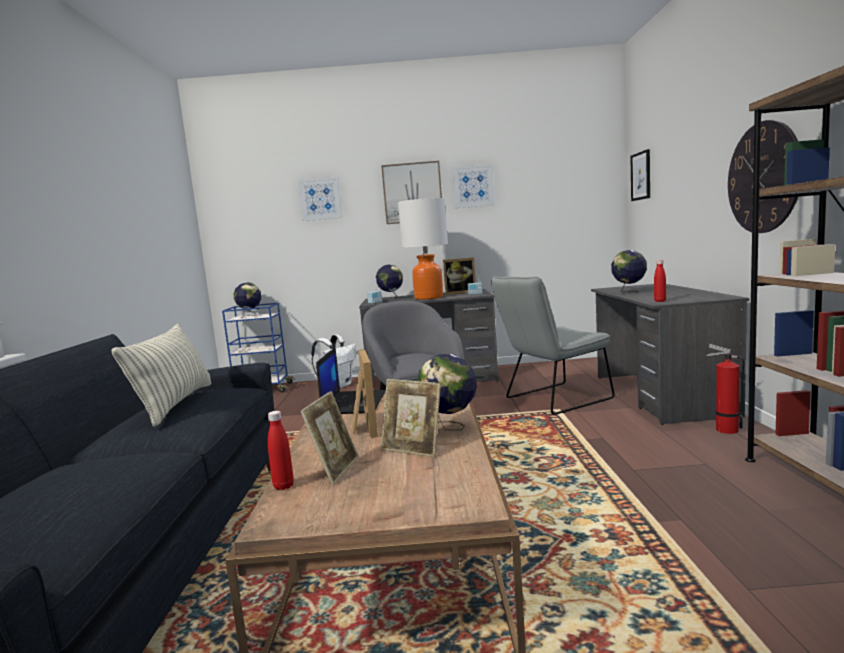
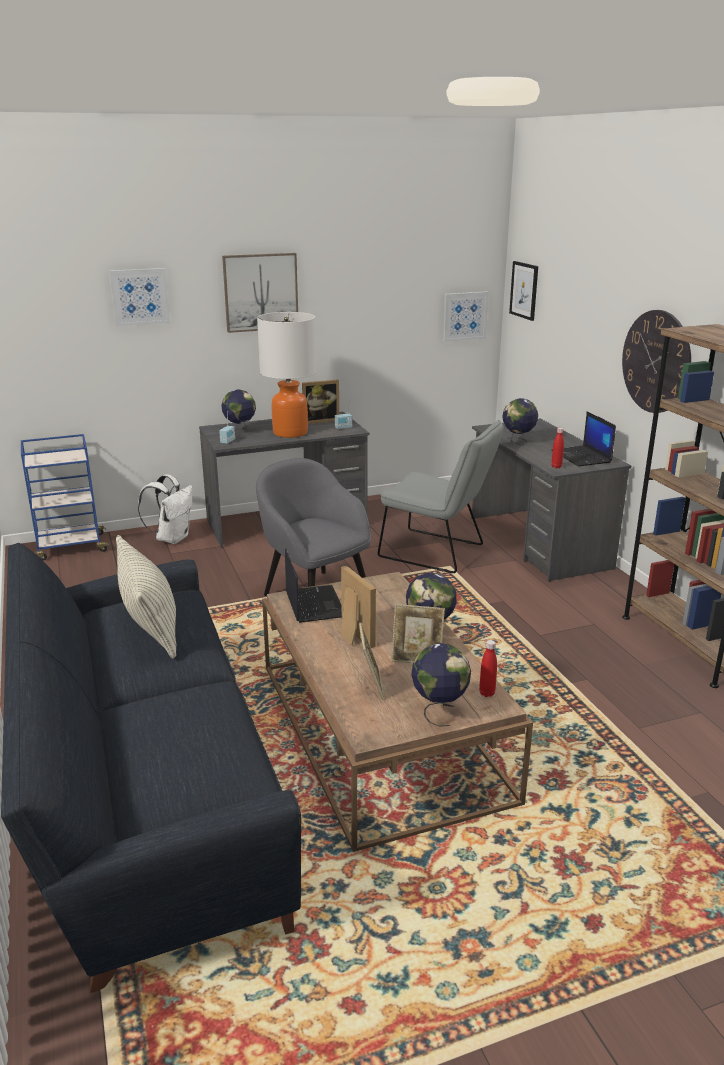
camera: 20 degrees left, 15 degrees up
(250, 316) = (50, 455): globe -> globe (439, 711)
(283, 486) = (344, 705): red bottle -> red bottle (487, 693)
(473, 186) = (334, 286): picture -> picture (464, 316)
(553, 400) = (438, 552): grey chair -> grey chair turned 105 degrees counterclockwise
(693, 296) = (582, 457): none -> laptop
(724, 429) = (601, 584): fire extinguisher -> none

